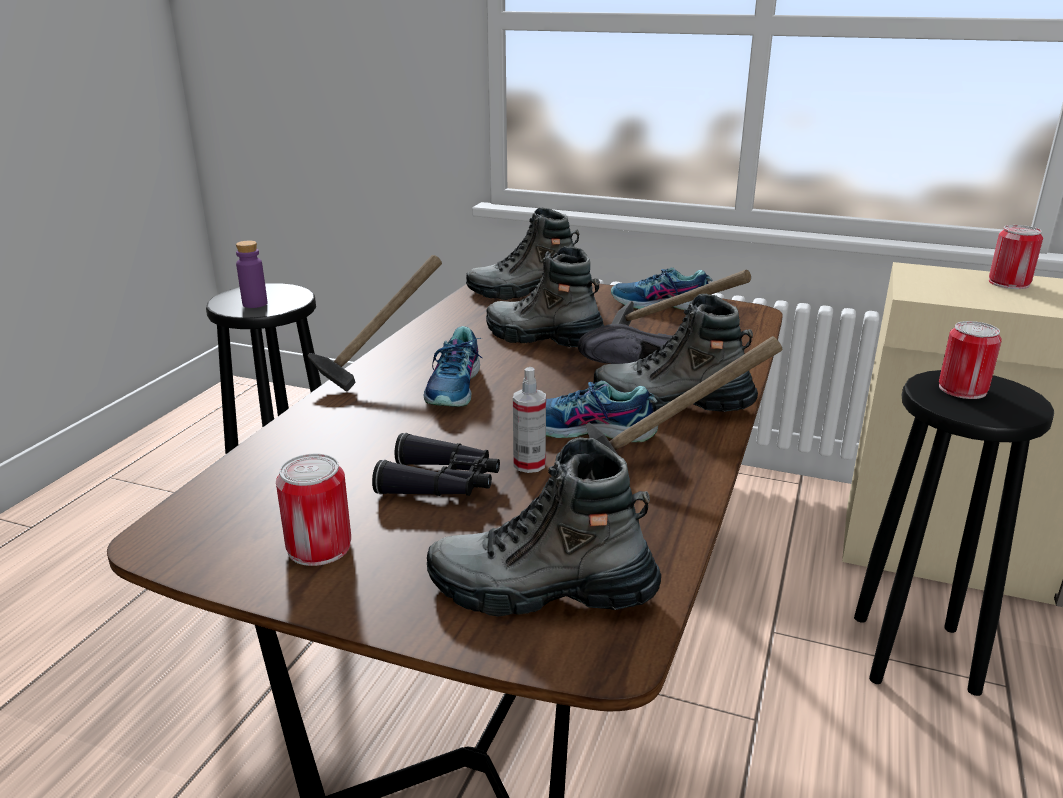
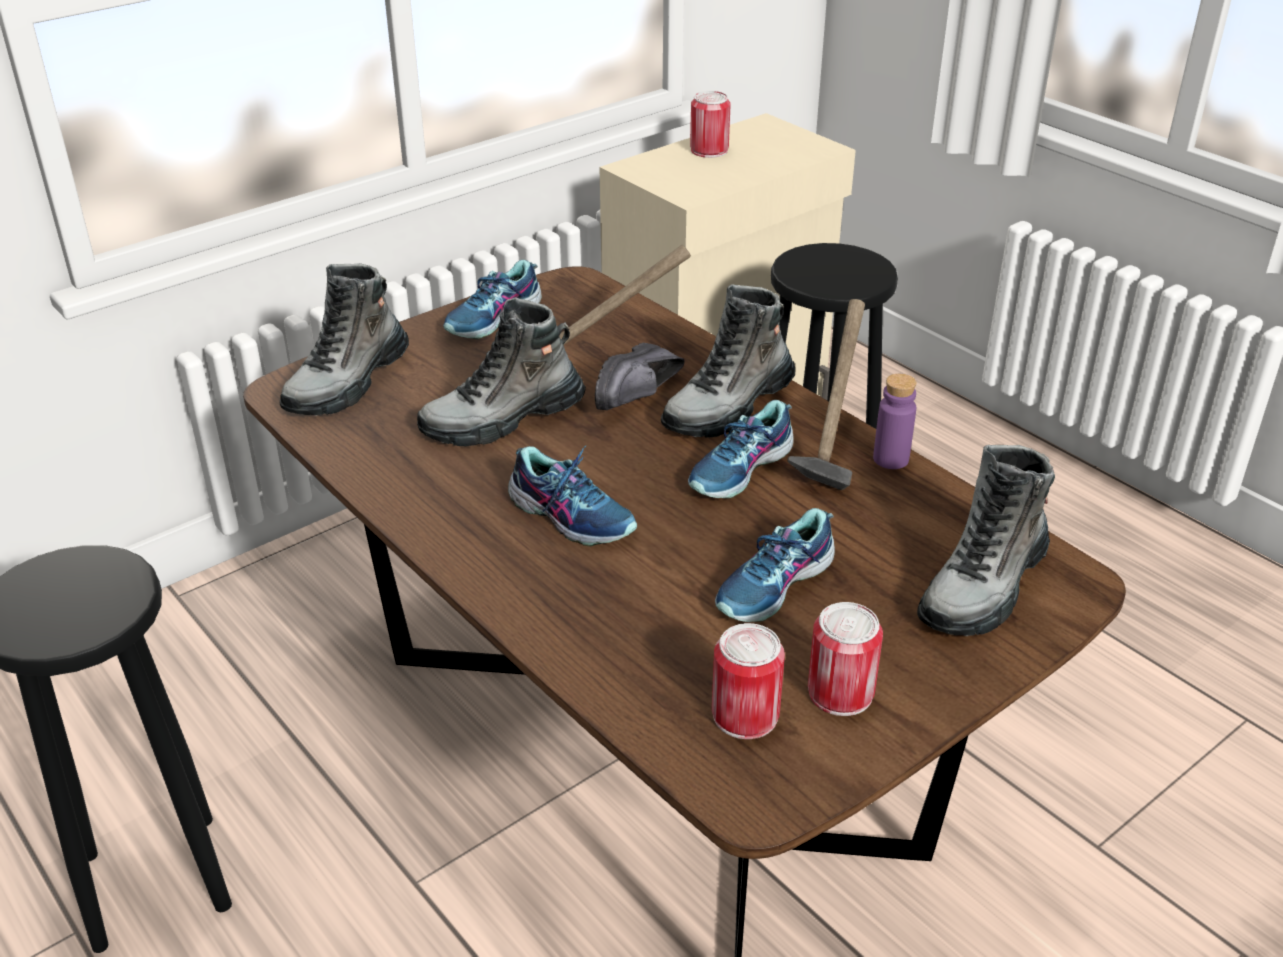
camera: 60 degrees left, 10 degrees up
(255, 304) = (82, 608): purple bottle -> purple bottle (890, 459)
(380, 367) = (462, 552): hammer -> none
(441, 483) = (775, 586): black binoculars -> shoe
(529, 464) = (780, 524): spray bottle -> none
(962, 389) = (819, 269): can -> can (745, 715)

